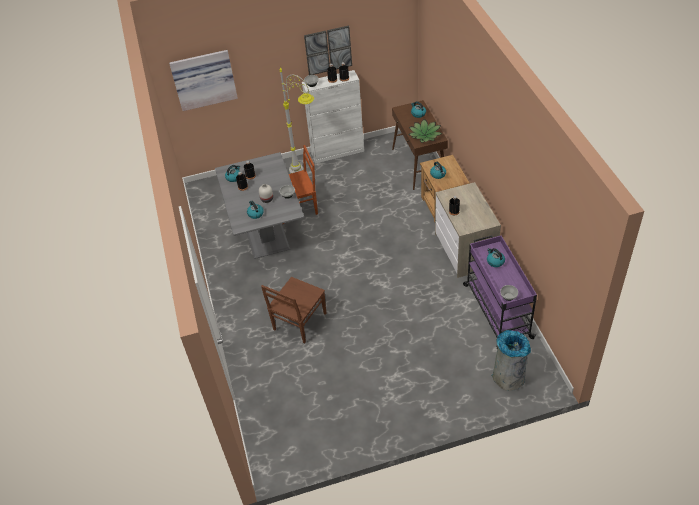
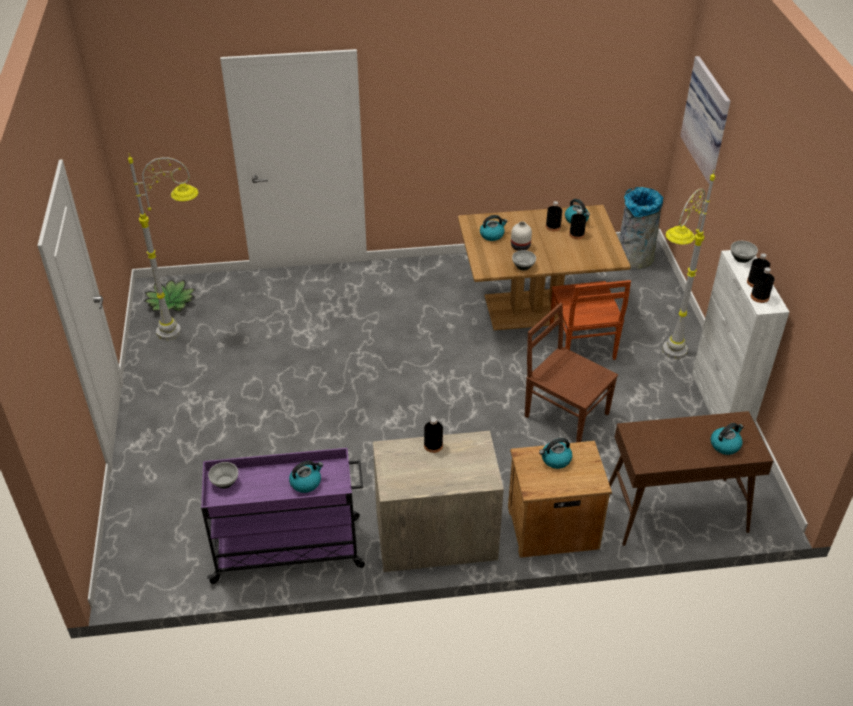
camera: 95 degrees right, 5 degrees down
(266, 232) = (535, 309): grey dining table -> brown dining table
(299, 322) = (353, 328): brown chair -> brown chair (565, 414)
(316, 423) = (190, 329): none -> grey floor lamp
(328, 50) = (788, 240): picture -> none
(425, 135) = (655, 444): potted plant -> potted plant (171, 302)
(508, 378) = (157, 533): grey trash can -> grey trash can (634, 258)

